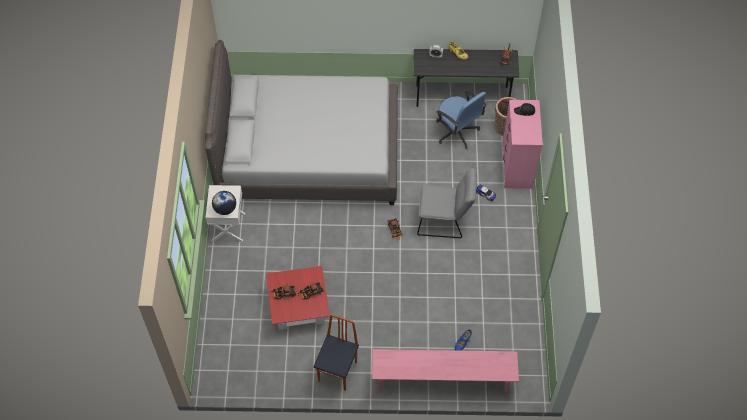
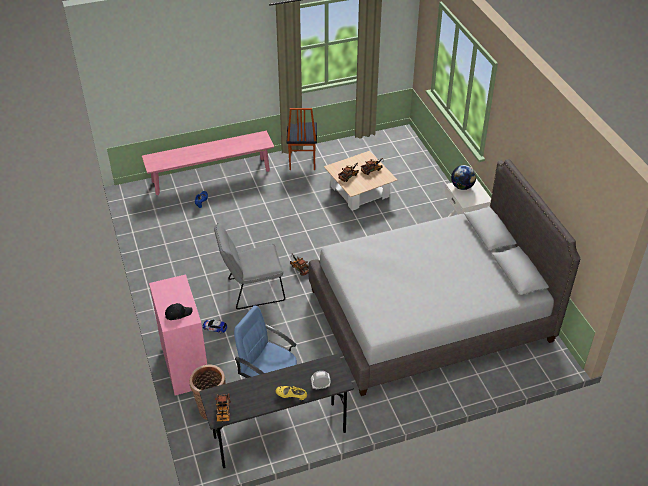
camera: 160 degrees right, 15 degrees down
(299, 306) = (359, 191): red coffee table -> beige coffee table

